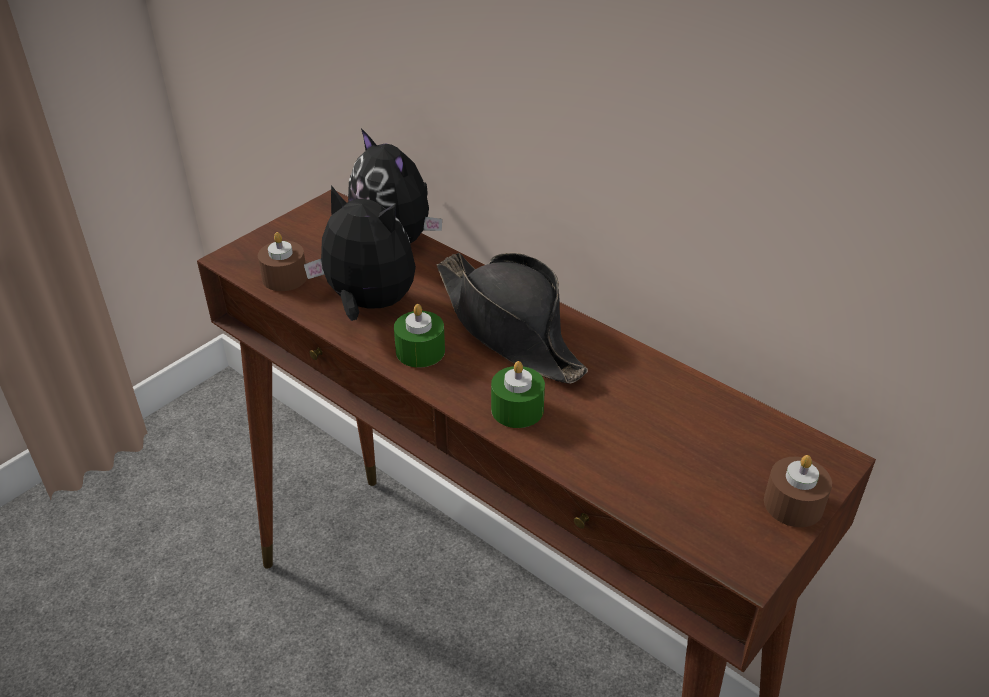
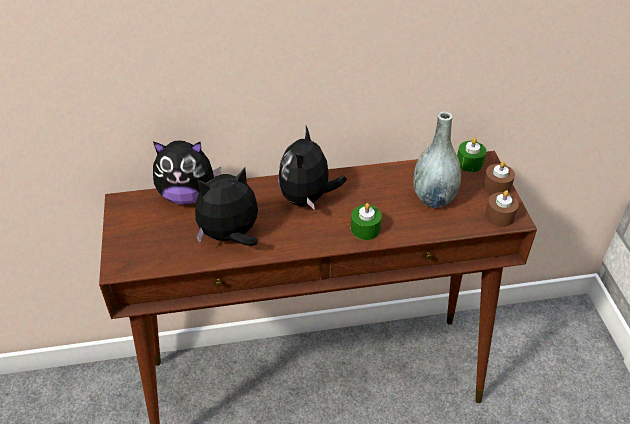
camera: 50 degrees left, 5 degrees up
(284, 277) = (166, 255): brown candle -> brown candle (499, 216)
(420, 351) = (289, 237): green candle -> green candle (469, 163)
(509, 328) = (307, 198): black hat -> plush toy
(666, 445) = (433, 199): none -> grey vase

